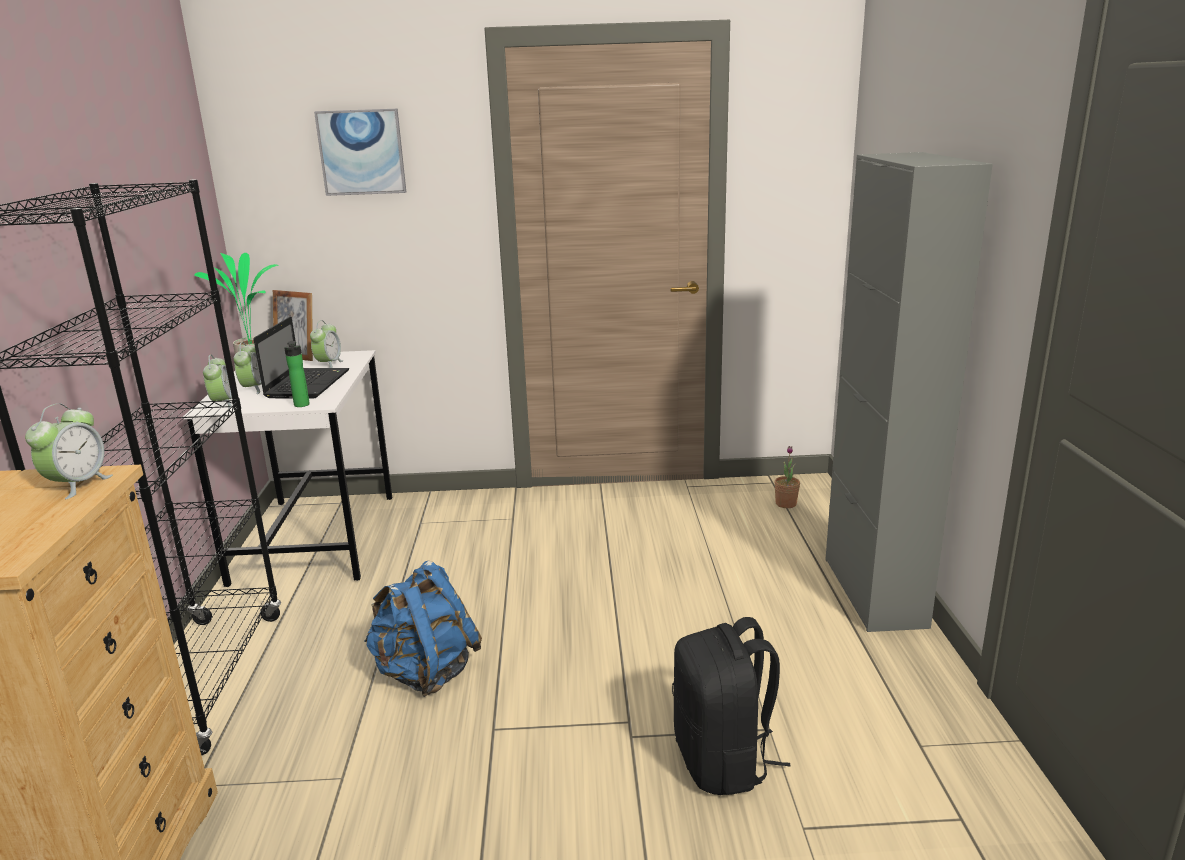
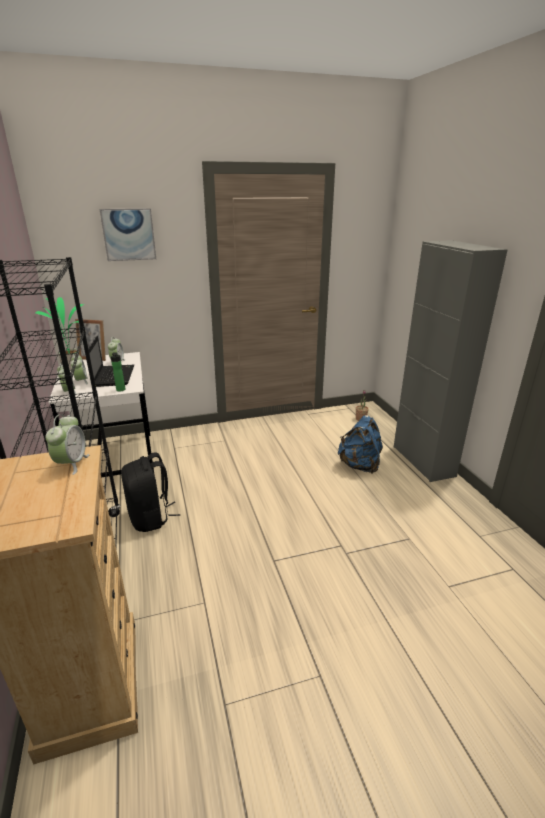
camera: 15 degrees left, 5 degrees up
(425, 673) = (221, 534): blue backpack -> blue backpack (359, 465)
(723, 761) = (396, 559): black backpack -> black backpack (151, 518)

